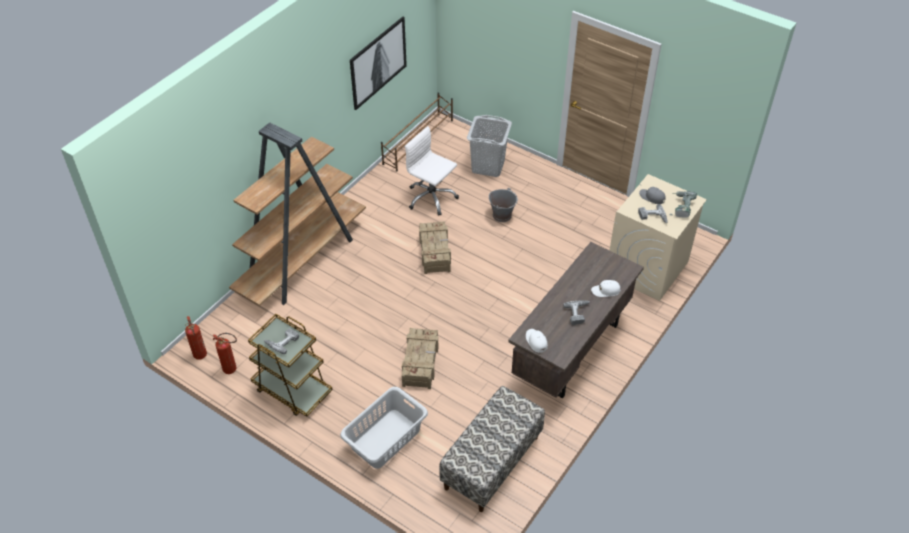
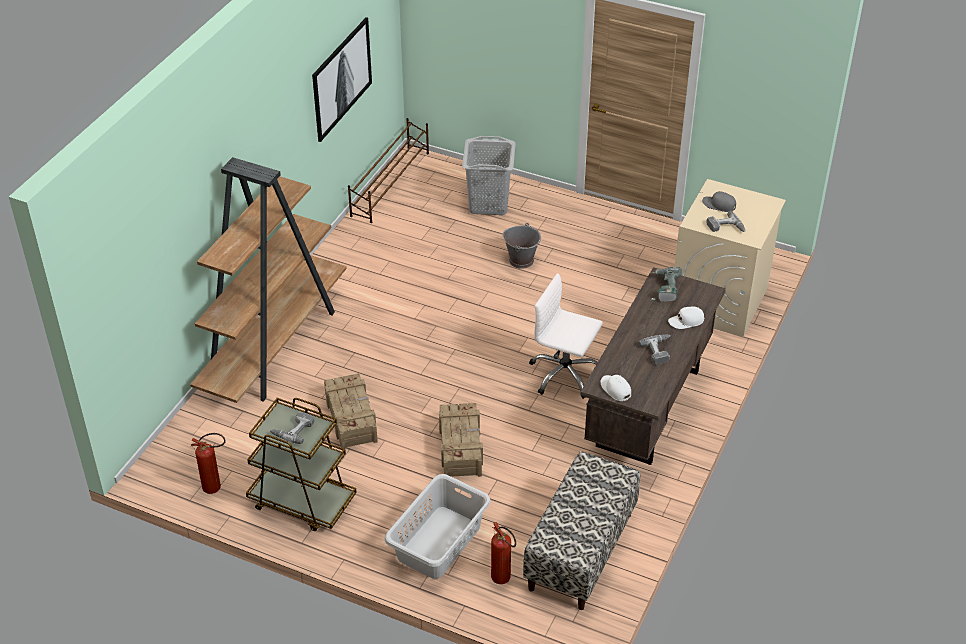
camera: 10 degrees left, 5 degrees down
(201, 357) = (169, 478): fire extinguisher -> fire extinguisher (503, 580)
(431, 198) = (425, 250): white office chair -> white office chair (564, 374)
(435, 252) = (446, 314): crate -> crate (351, 418)
(681, 207) = (757, 213): power drill -> power drill (664, 289)

